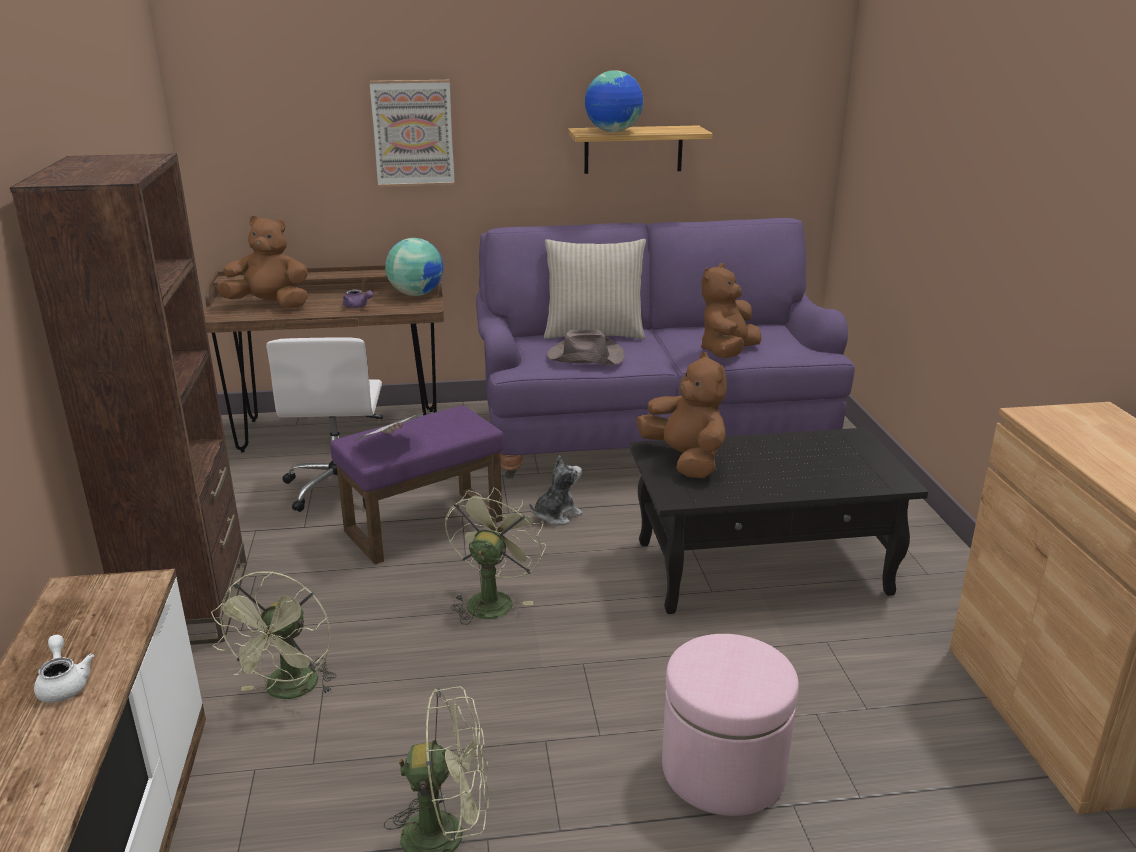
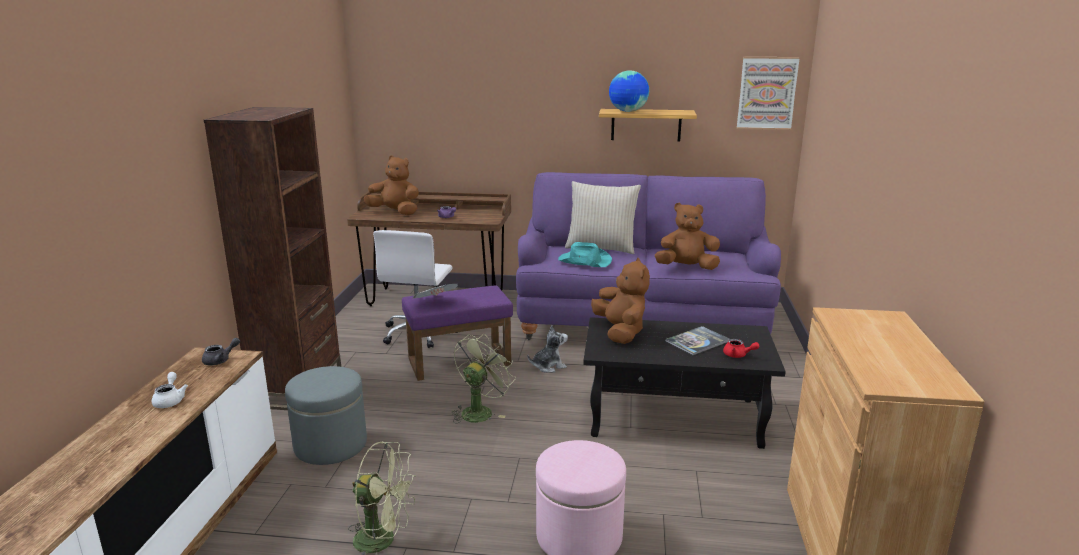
camera: 15 degrees right, 5 degrees down
(112, 596) = (220, 360): none -> grey teapot
(288, 692) = (330, 445): green fan -> grey ottoman
(413, 133) = (497, 108): picture -> picture (767, 93)
(416, 294) = (488, 213): globe -> none
(584, 356) = (584, 261): brown hat -> turquoise hat
(727, 353) = (686, 267): brown plush toy -> brown plush toy turned 45 degrees clockwise
(794, 462) = (697, 341): none -> book
(857, 476) = (738, 355): none -> red teapot

